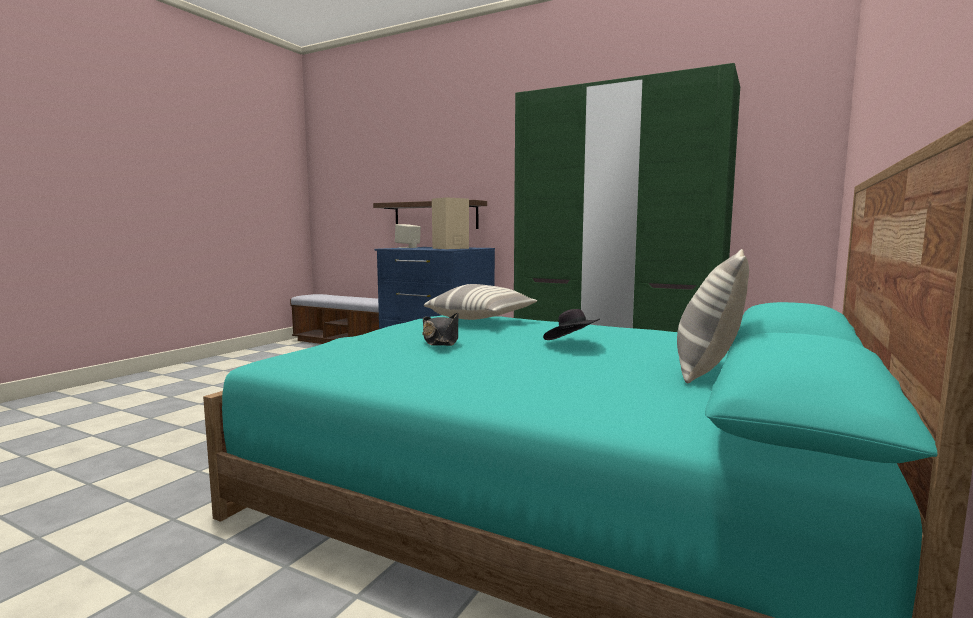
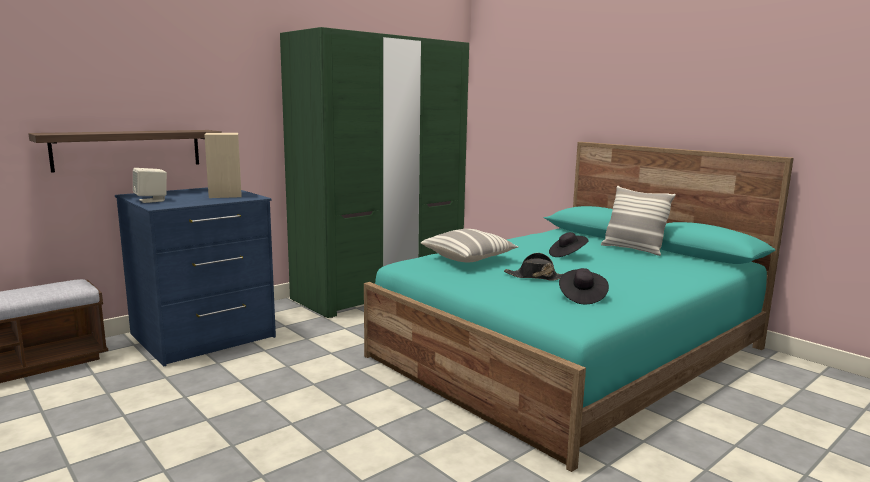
camera: 70 degrees left, 5 degrees up
(368, 357) = (581, 297): none -> black hat

